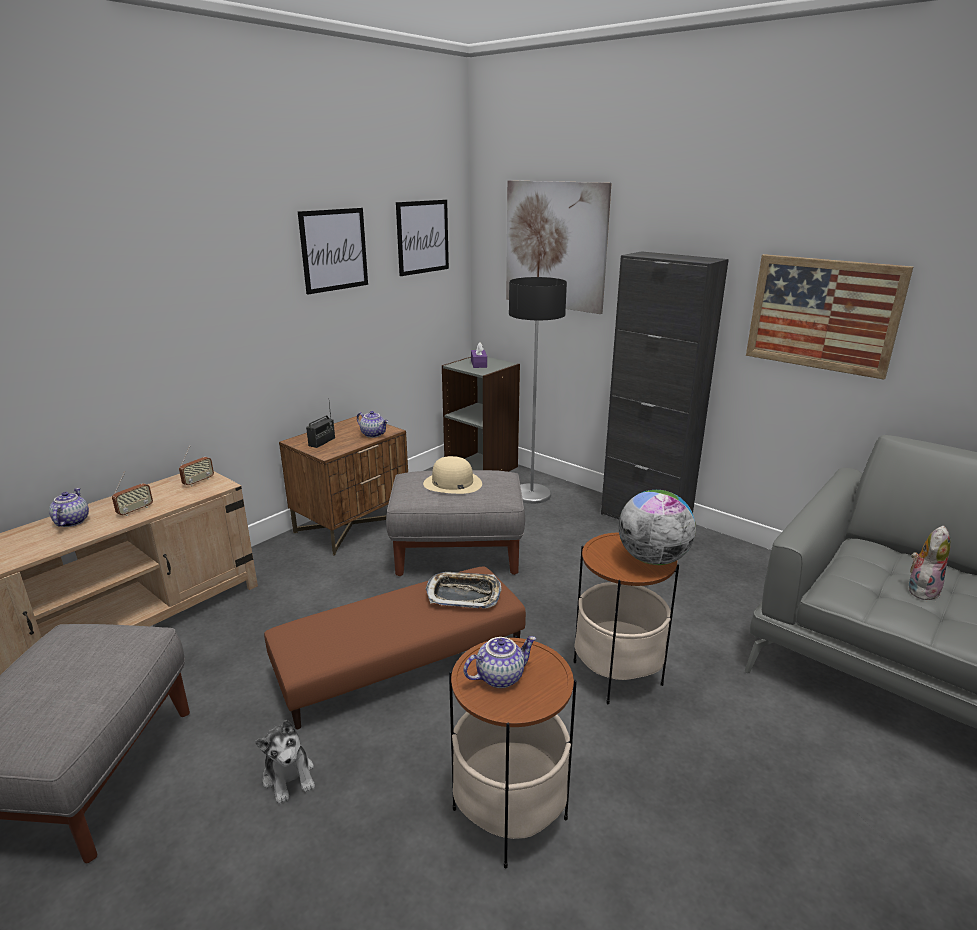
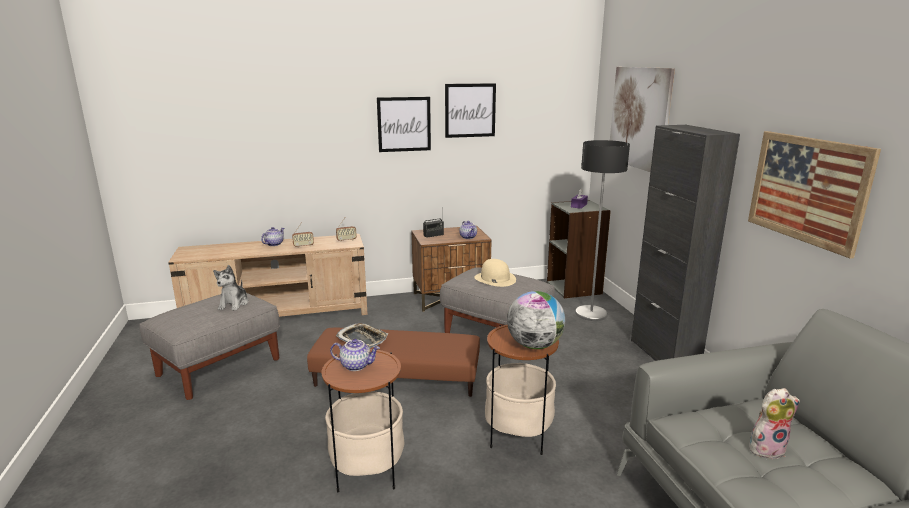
camera: 35 degrees right, 5 degrees down
(289, 776) = (289, 404): plush toy -> plush toy (234, 304)
(422, 237) = (548, 106): picture -> picture (404, 124)
(463, 594) = (444, 345): tray -> tray (362, 339)

